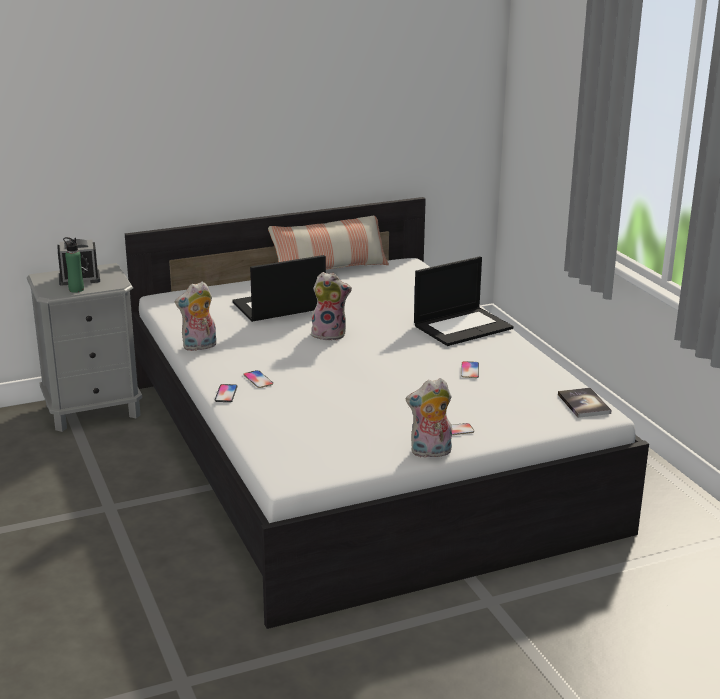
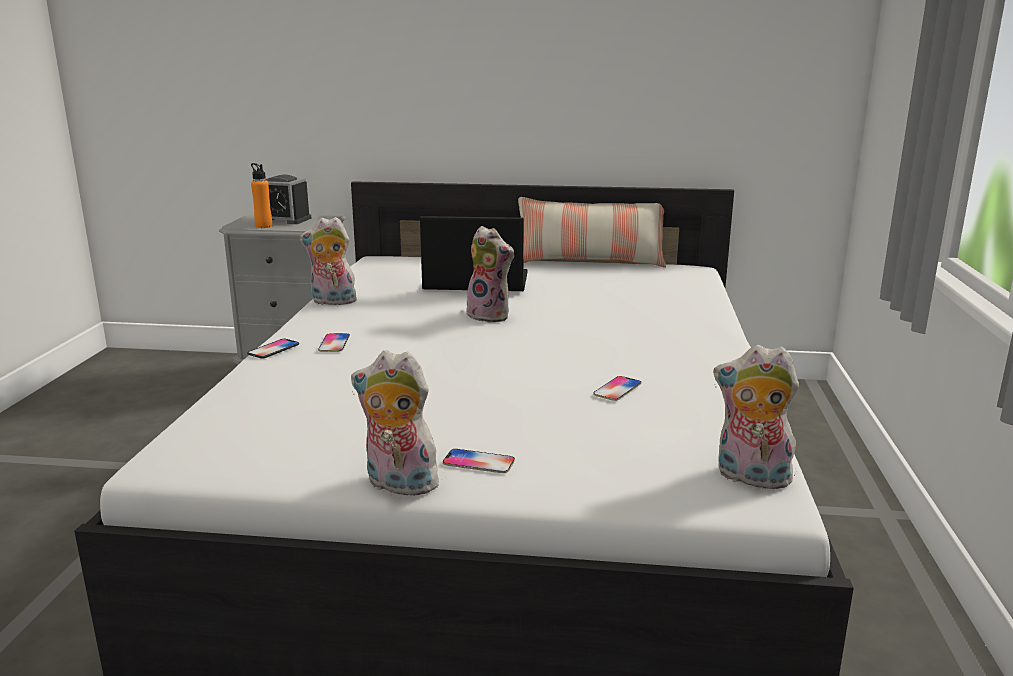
camera: 30 degrees right, 5 degrees down
(76, 289) = (264, 226): green bottle -> orange bottle
(463, 326) = (677, 338): laptop -> none
(584, 404) = (750, 478): book -> plush toy

